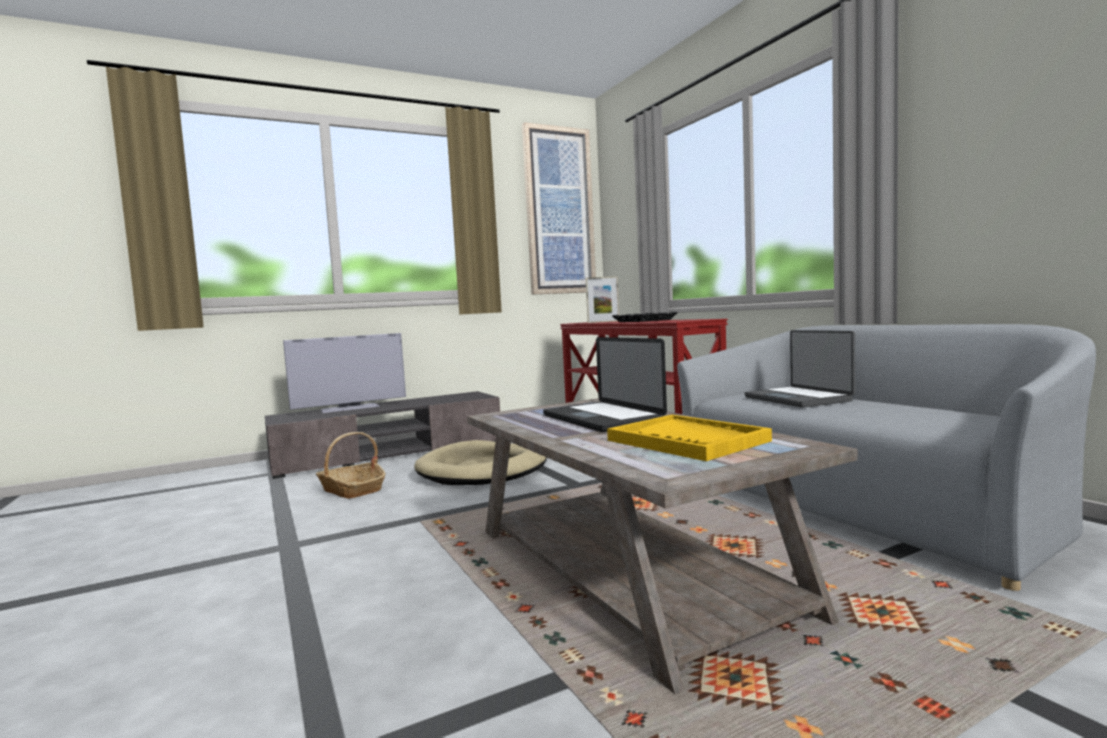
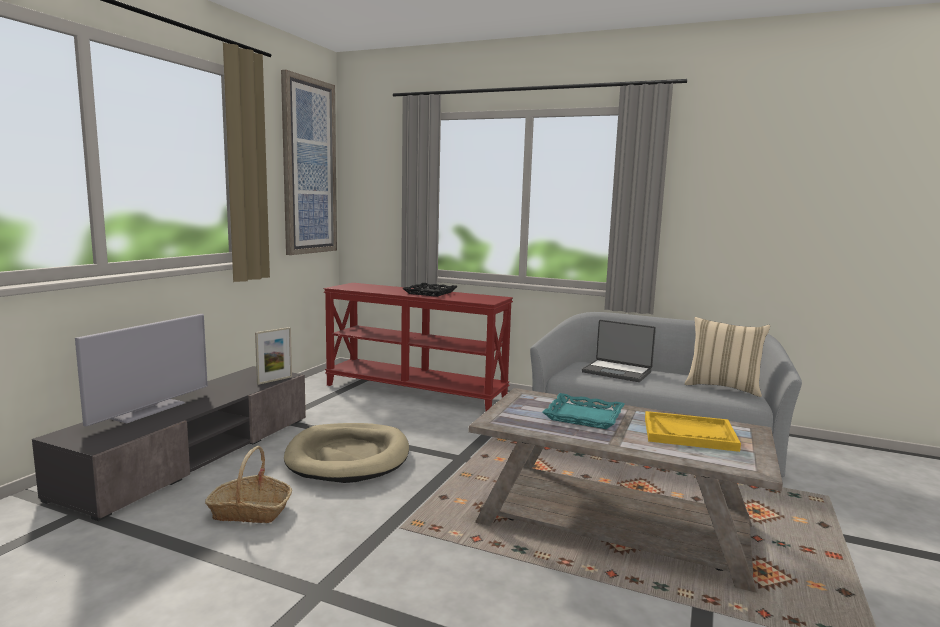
camera: 40 degrees left, 5 degrees up
(601, 418) = (584, 416): laptop -> turquoise tray
(603, 322) = (378, 289): picture frame -> picture frame (274, 380)
(942, 419) = (723, 387): none -> beige pillow

